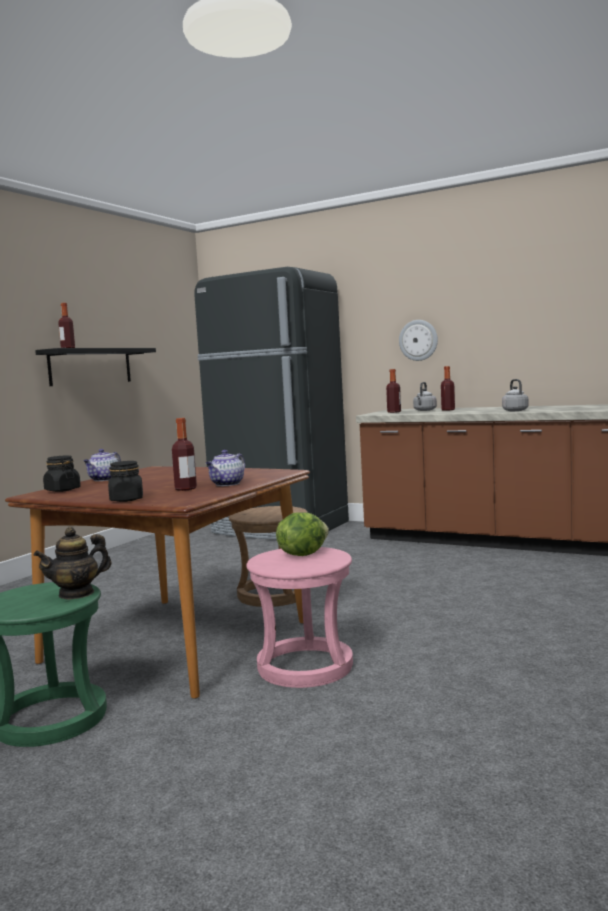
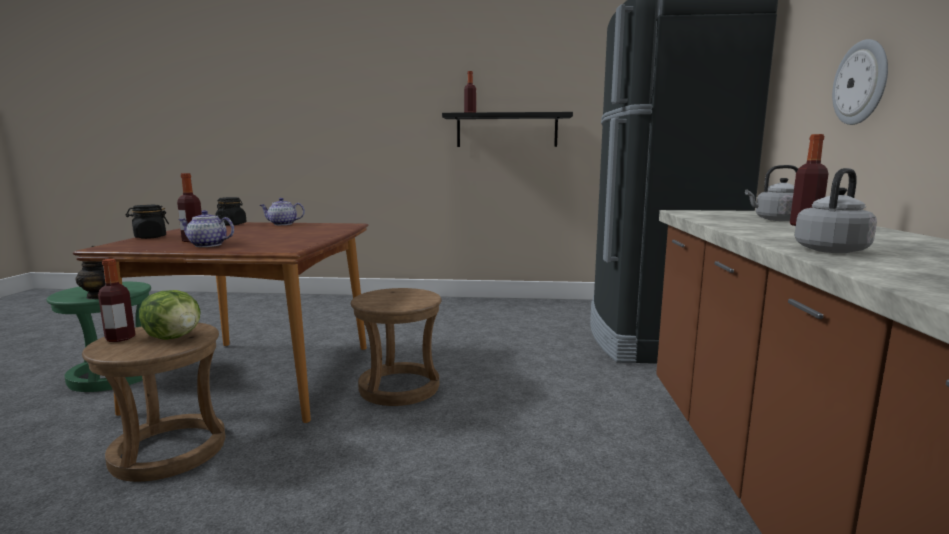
camera: 65 degrees right, 5 degrees up
(305, 667) = (168, 451): pink stool -> brown stool
(394, 412) = (730, 214): bottle -> bottle (120, 338)

